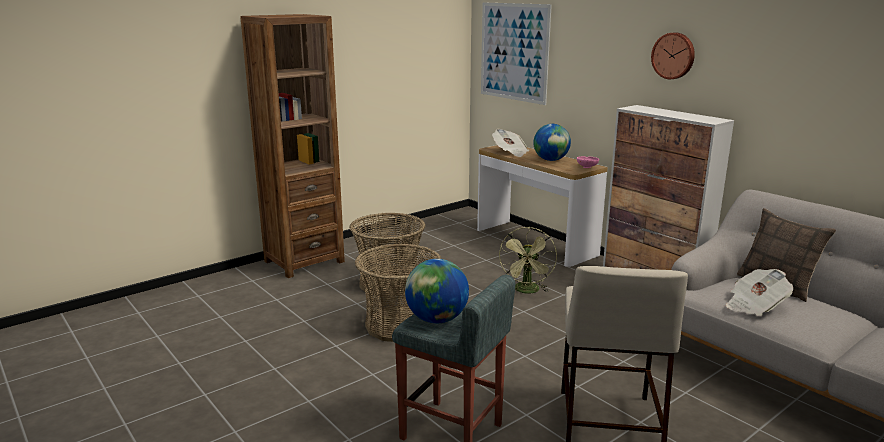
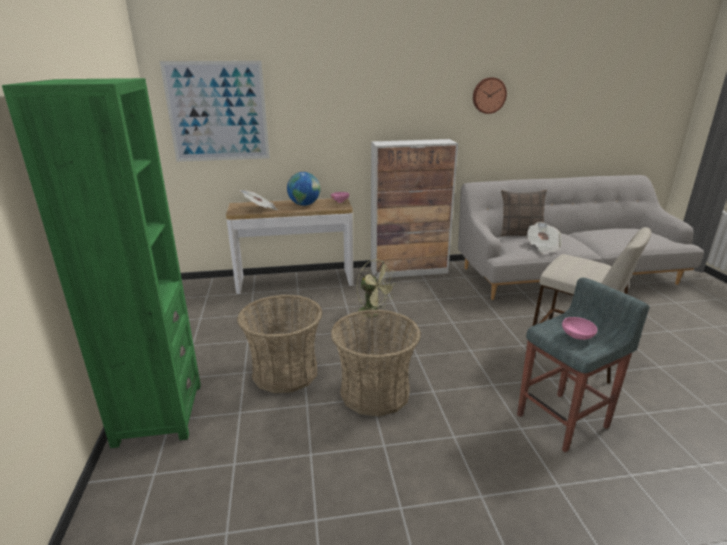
camera: 60 degrees left, 5 degrees up
(304, 261) = (159, 414): brown bookcase -> green bookcase
(437, 319) = (577, 337): globe -> pink bowl
(673, 55) = (395, 98): wall clock -> wall clock (488, 95)

